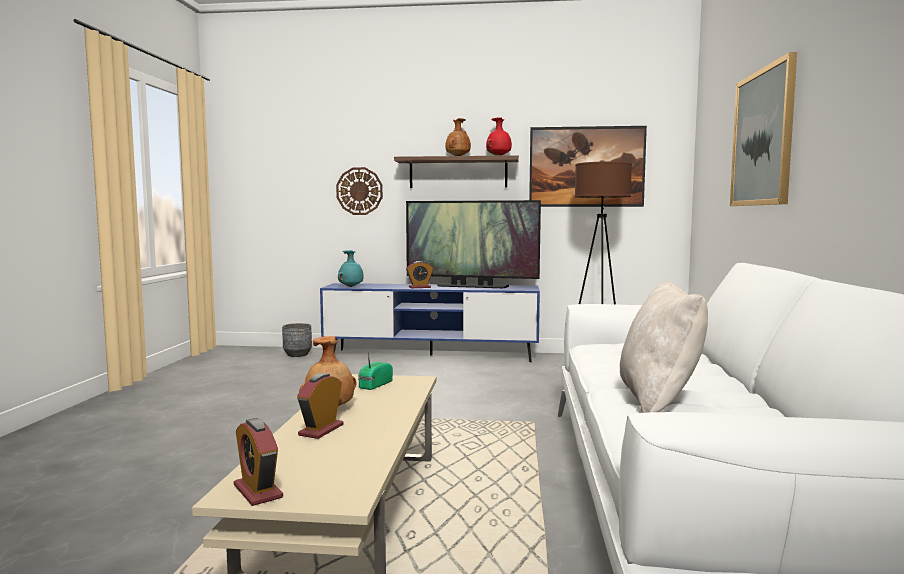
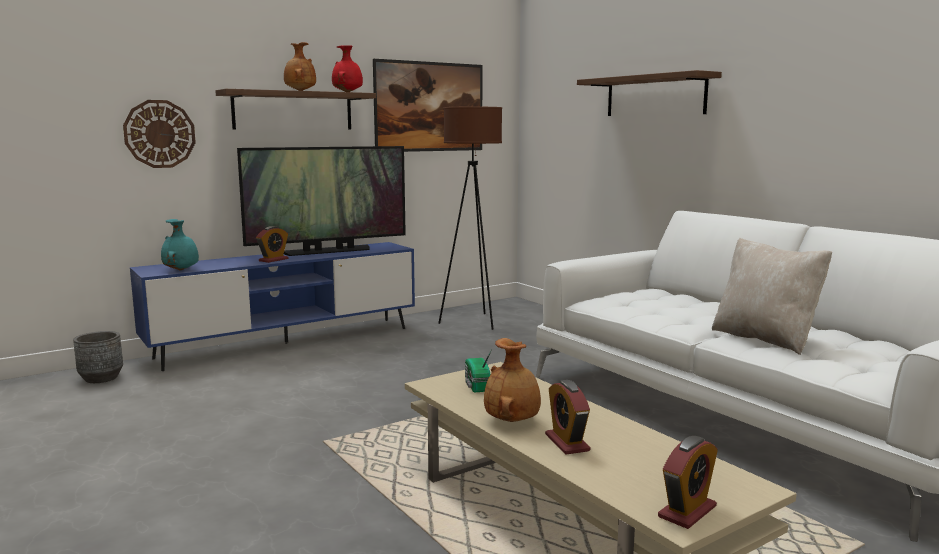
camera: 40 degrees left, 5 degrees up
(258, 491) = (687, 512): alarm clock -> alarm clock turned 60 degrees counterclockwise
(762, 138) = (655, 96): picture -> shelf

